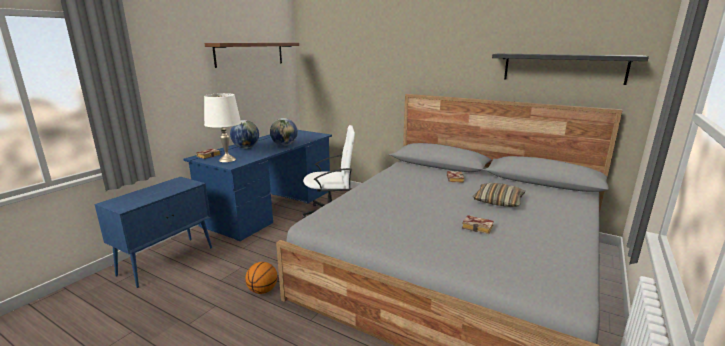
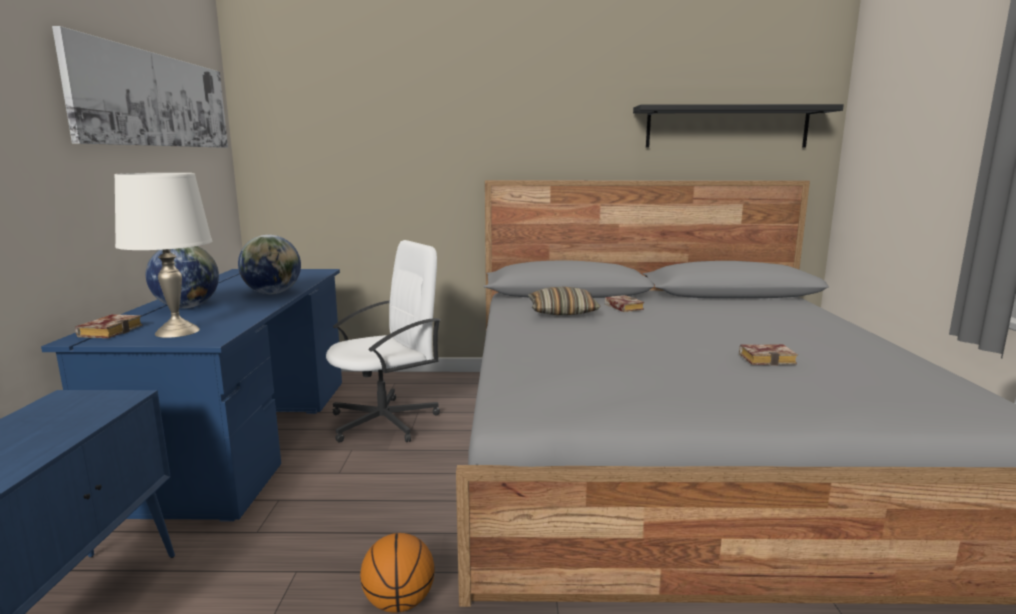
camera: 30 degrees left, 5 degrees down
(250, 54) = (156, 100): brown shelf -> picture
(498, 201) = (727, 324): pillow -> pillow (562, 312)

